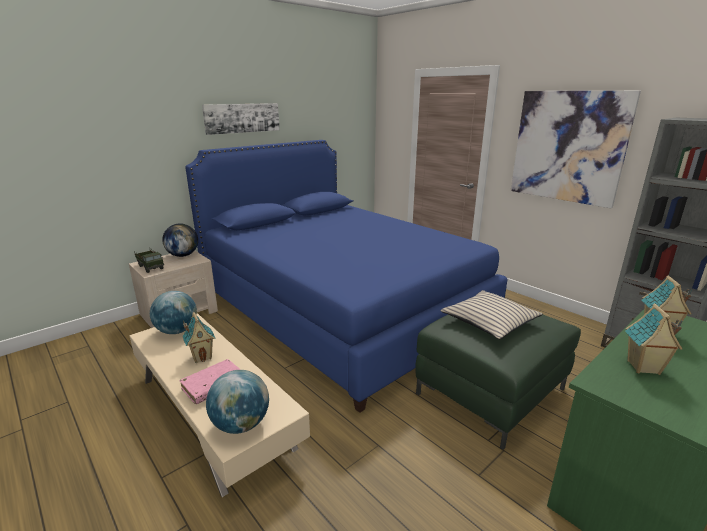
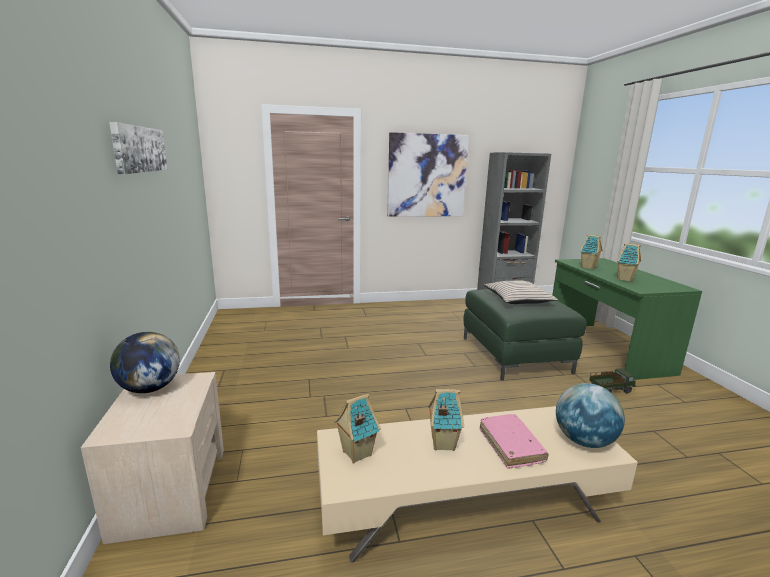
camera: 60 degrees left, 5 degrees down
(151, 267) = (151, 424): toy truck -> toy truck (610, 390)
(177, 331) = (356, 453): globe -> toy house
(341, 309) = (337, 368): blue bed -> none

